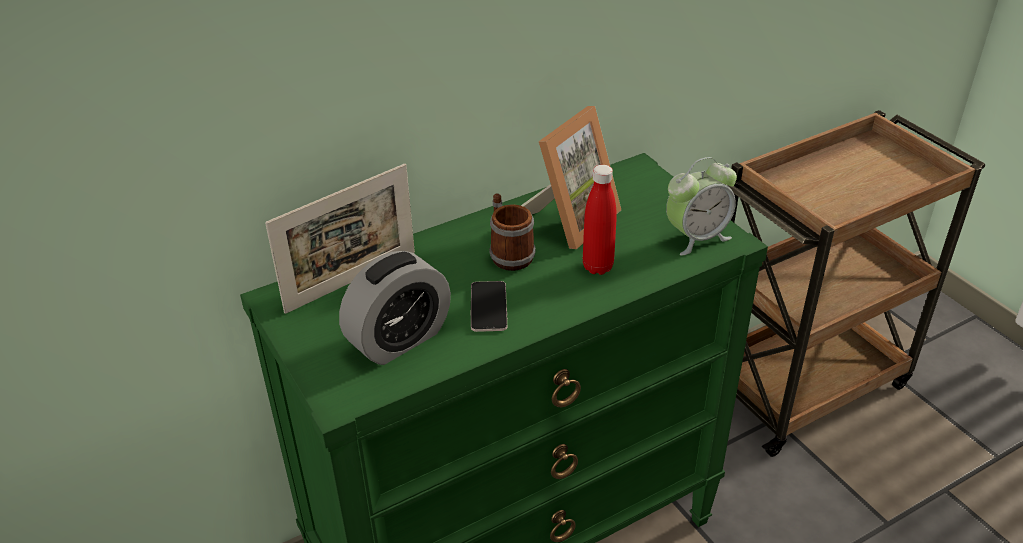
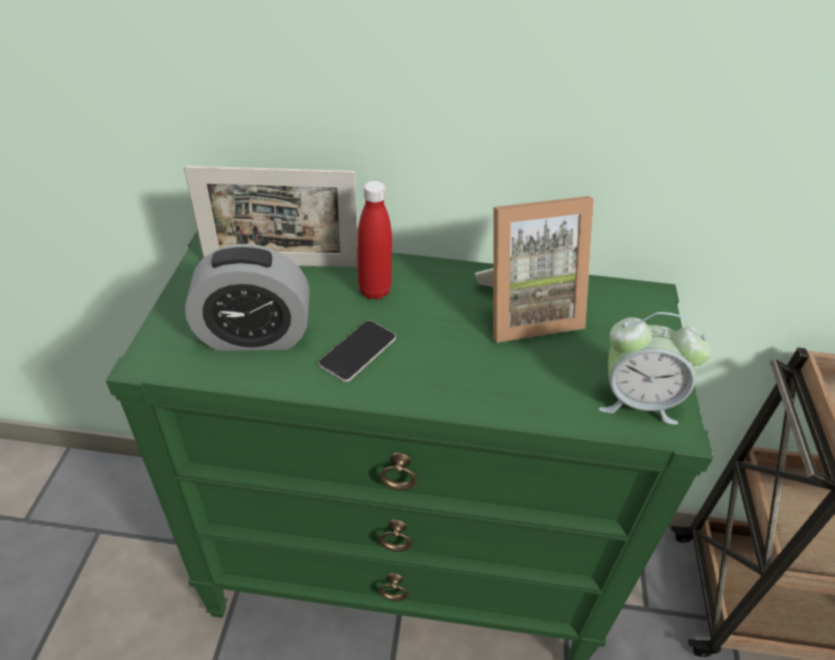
camera: 35 degrees right, 5 degrees up
(508, 253) = (432, 312): mug -> none
(597, 267) = (499, 372): red bottle -> red bottle (374, 291)

